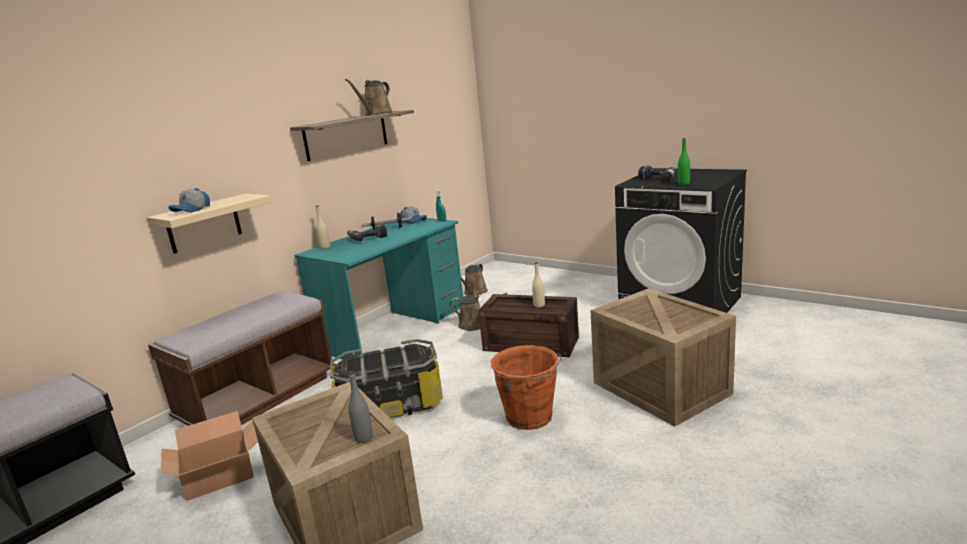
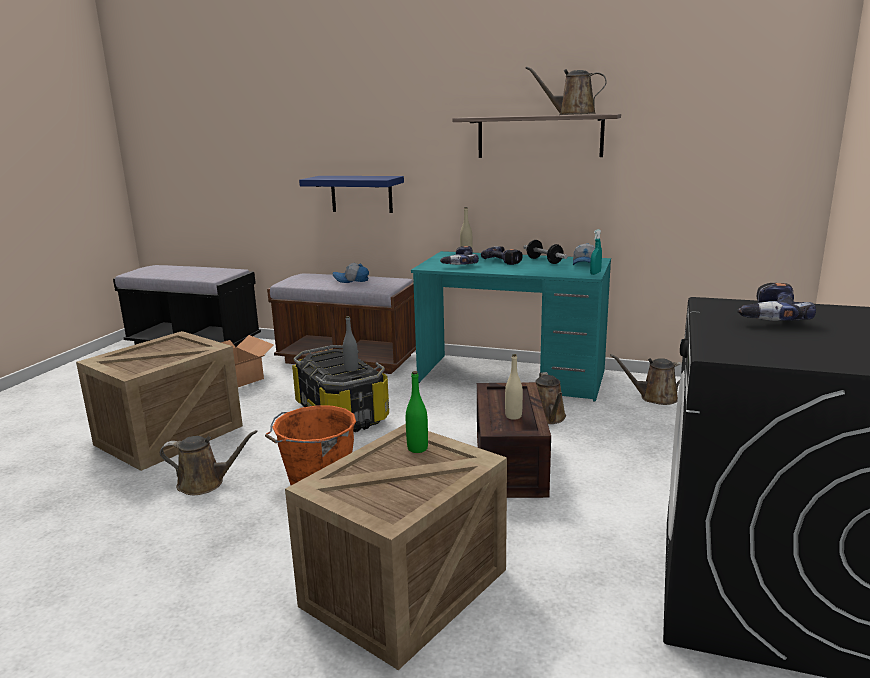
camera: 70 degrees right, 0 degrees up
(192, 210) = (334, 177): cap -> cap (351, 280)
(204, 224) = (361, 194): beige shelf -> blue shelf
(353, 250) = (458, 263): none -> power drill
(363, 438) = (133, 369): grey bottle -> grey bottle (351, 369)
(480, 479) = (205, 483): none -> brown watering can
(683, 184) = (734, 335): green bottle -> green bottle (417, 448)

